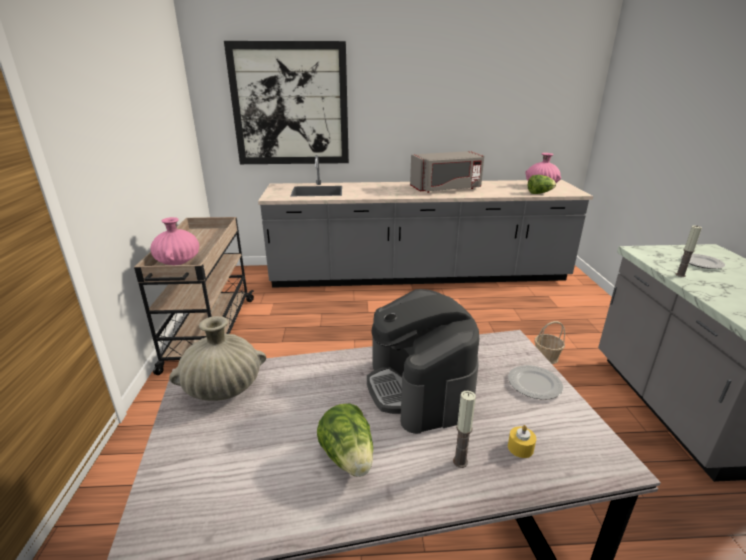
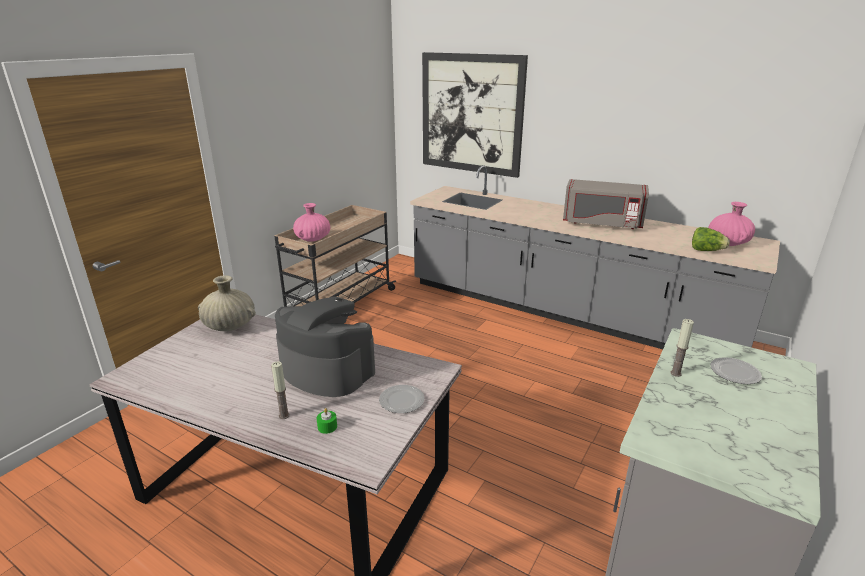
camera: 35 degrees right, 0 degrees up
(349, 457) = (236, 386): lettuce -> none
(419, 388) = (326, 370): coffee machine -> coffee machine turned 105 degrees clockwise
(520, 448) = (327, 427): yellow candle -> green candle
(546, 357) = (599, 432): basket -> none

